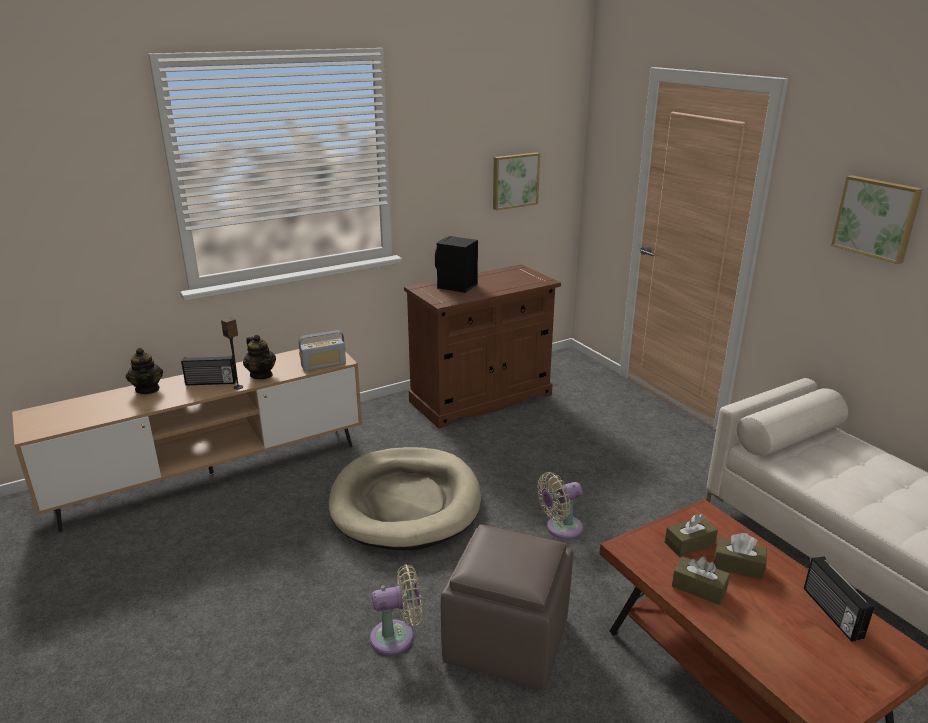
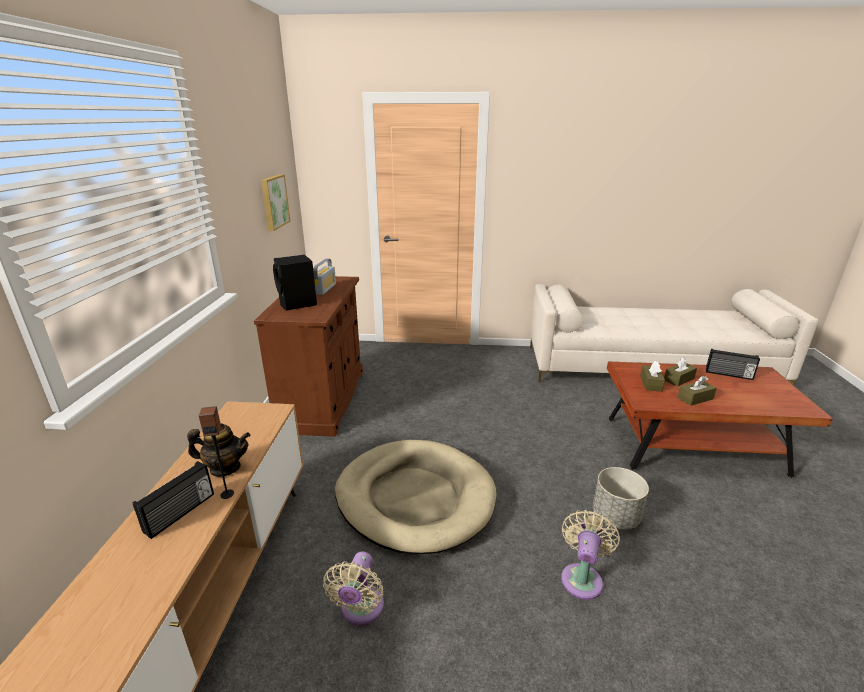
camera: 55 degrees left, 0 degrees up
(148, 389) = (101, 582): teapot -> none
(323, 365) = (268, 423): radio -> radio (324, 289)
(508, 639) = (615, 516): brown ottoman -> grey planter
(561, 528) = (515, 439): beige fan -> beige fan (360, 610)
(877, 218) = (567, 174): picture -> none

